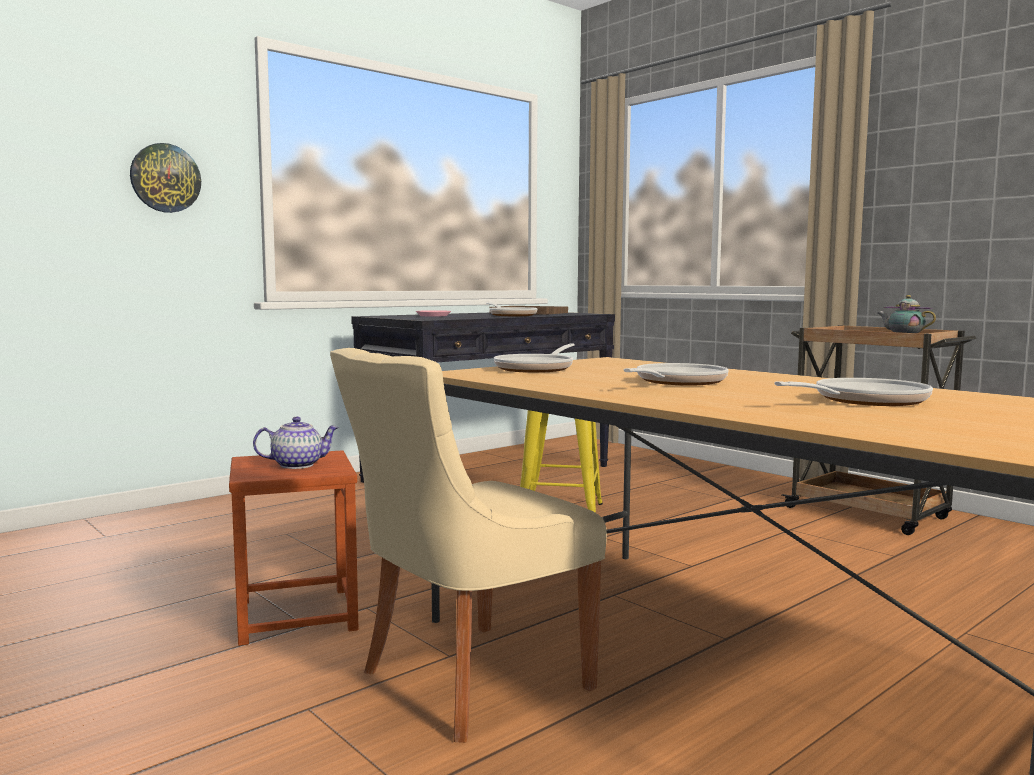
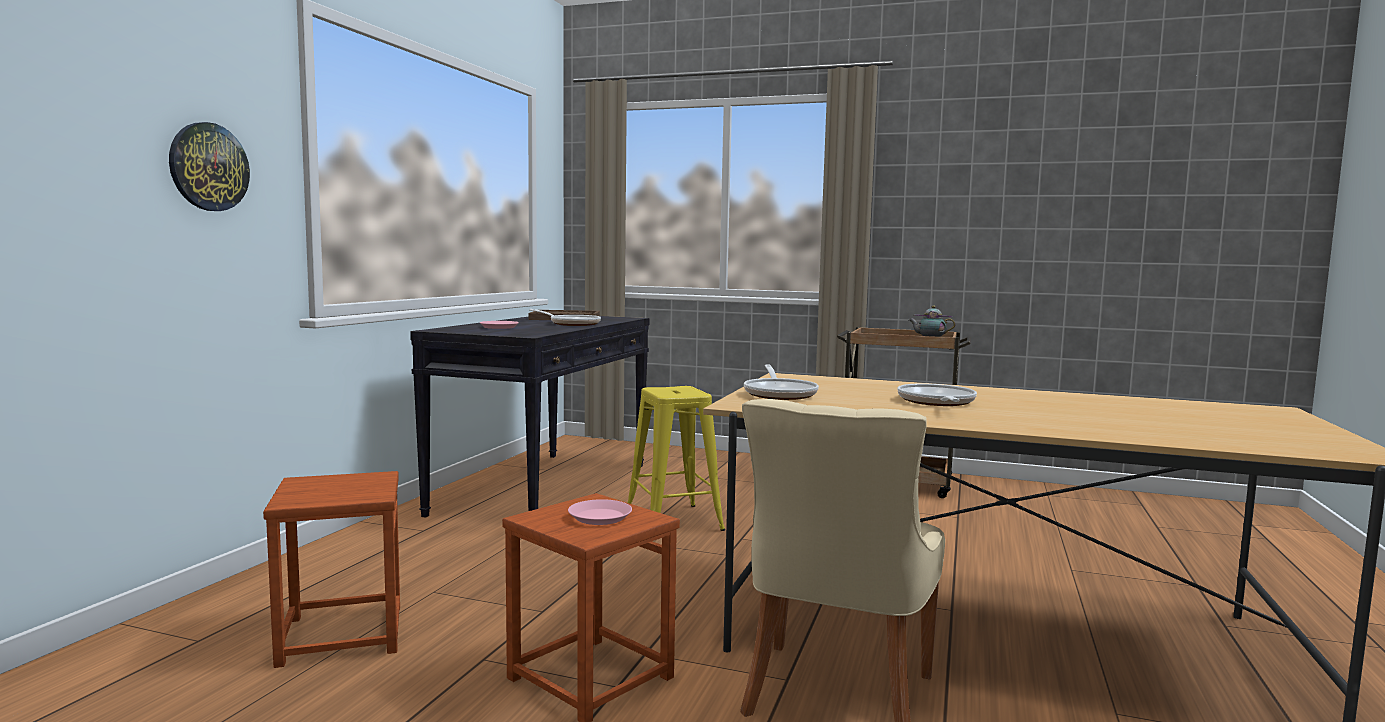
camera: 30 degrees left, 0 degrees up
(185, 549) = (340, 634): none -> brown stool
(297, 465) = (599, 517): teapot -> pink plate
(863, 401) = (1106, 412): frying pan -> none

